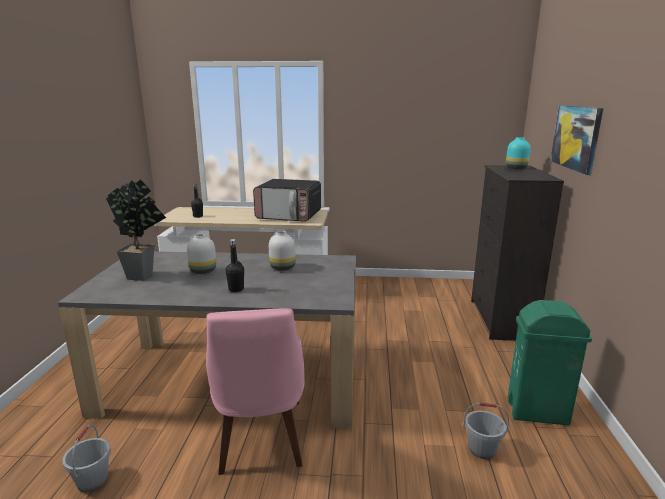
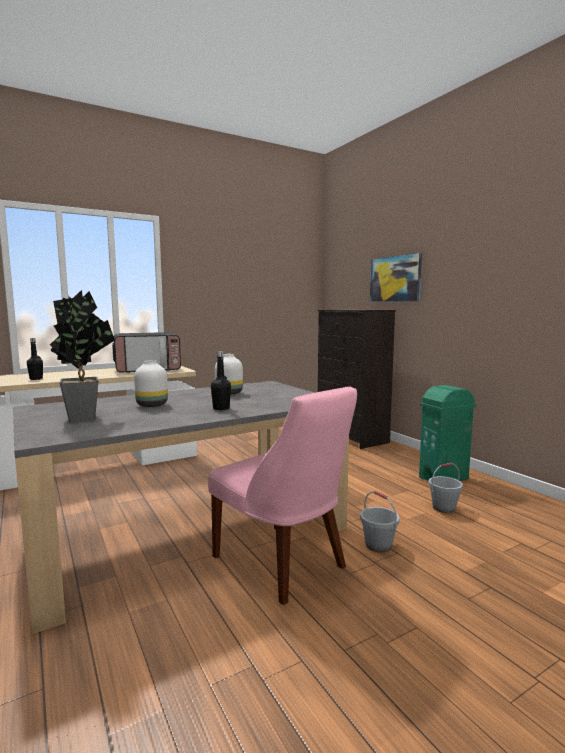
camera: 35 degrees left, 10 degrees down
(92, 481) = (143, 679): grey bucket -> grey bucket (378, 545)
(515, 168) = (345, 309): turquoise vase -> none

